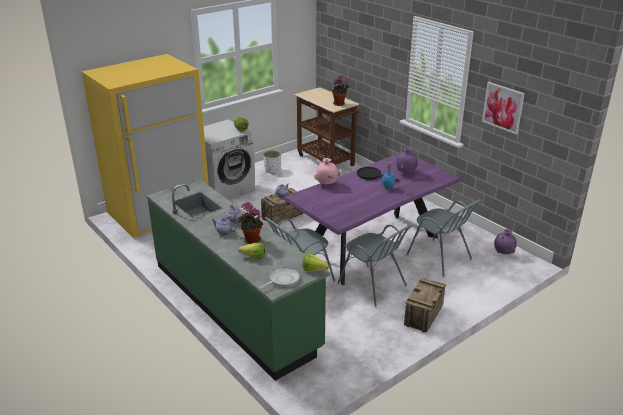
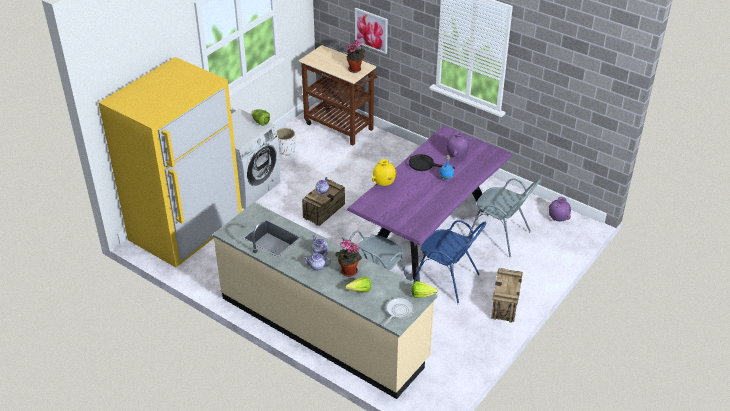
camera: 15 degrees left, 10 degrees up
(235, 305) = (323, 328): green counter -> beige counter
(326, 184) = (383, 184): pink vase -> yellow vase
(374, 286) = (448, 281): grey chair -> blue chair
(503, 107) = (548, 80): picture -> picture (371, 30)

